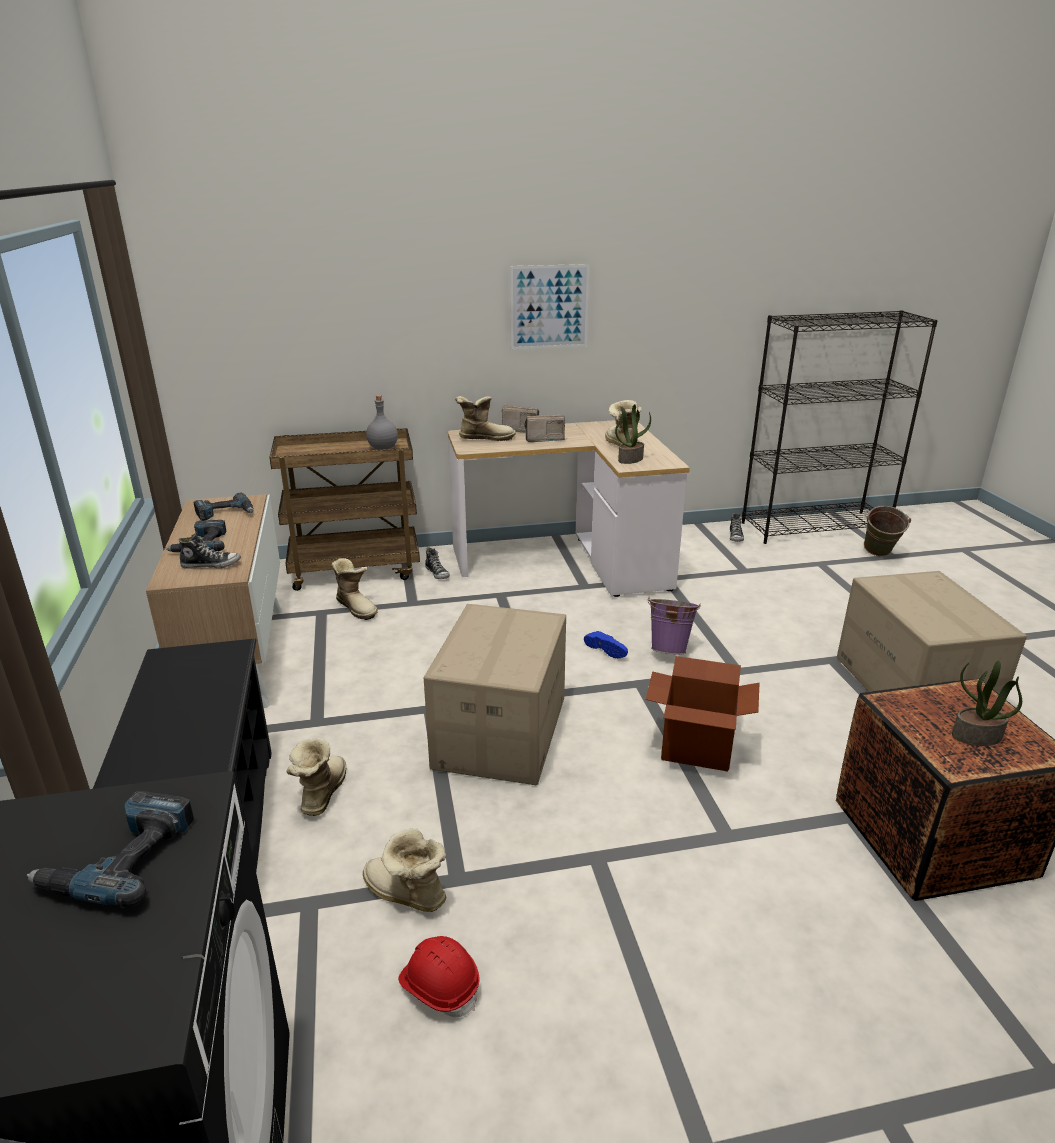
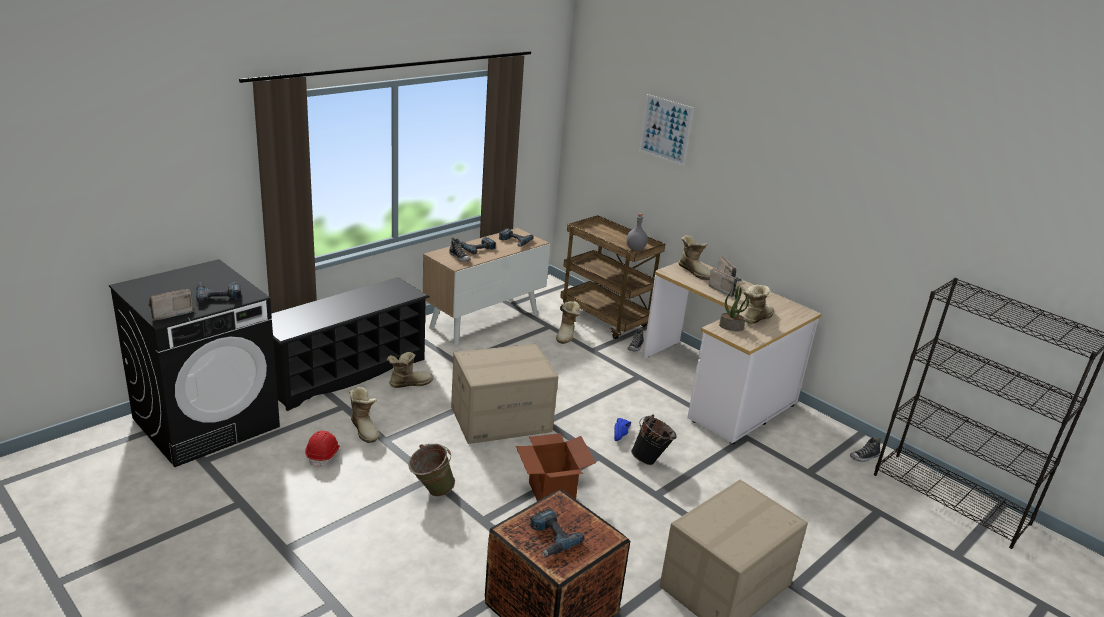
camera: 55 degrees right, 0 degrees up
(120, 997) = (170, 313): none -> radio
(405, 895) = (365, 429): boot -> boot turned 150 degrees clockwise
(549, 307) = (776, 199): picture -> picture (665, 129)
(669, 649) = (651, 460): purple bucket -> black bucket
(878, 555) = (945, 546): green bucket -> green bucket (430, 491)
(976, 736) = (550, 538): potted plant -> power drill

